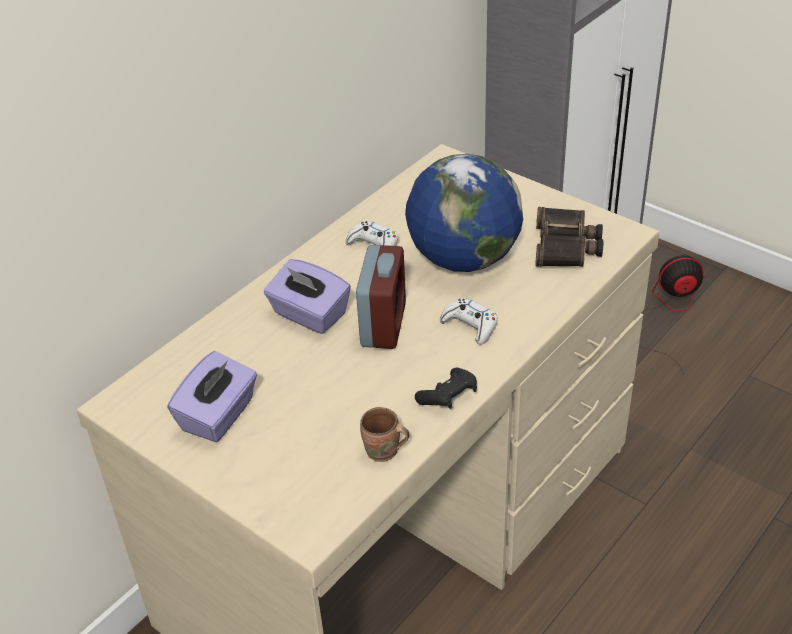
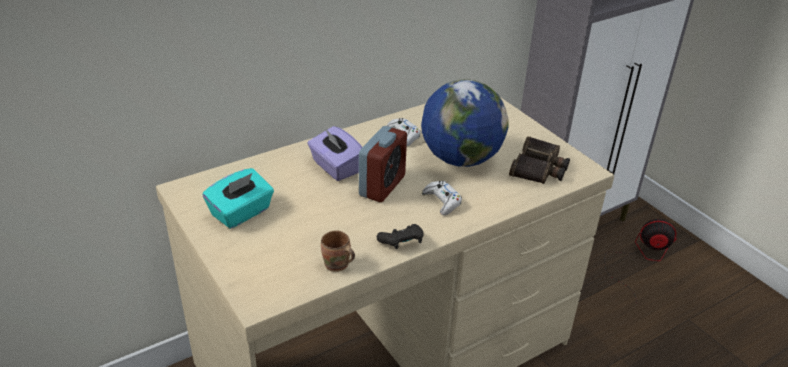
camera: 15 degrees right, 5 degrees down
(219, 415) = (241, 213): purple tissue box -> turquoise tissue box

